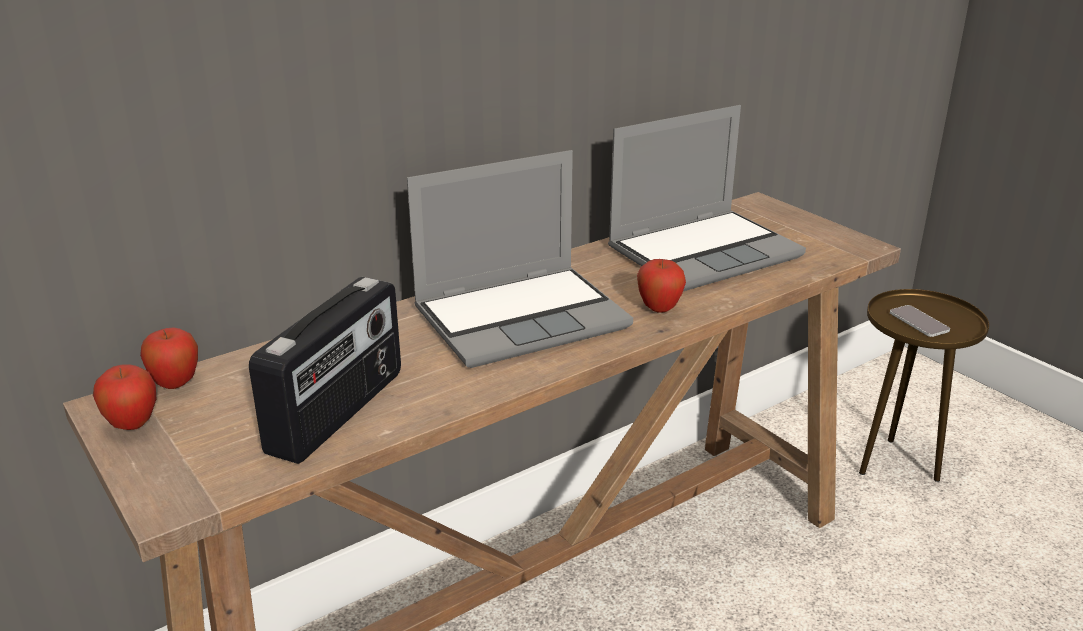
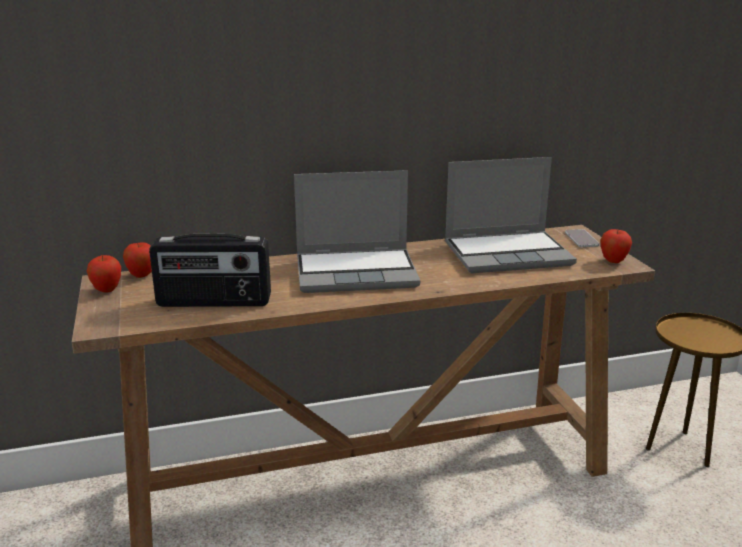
camera: 20 degrees right, 5 degrees down
(339, 413) = (214, 302): radio -> radio turned 45 degrees clockwise
(659, 309) = (447, 280): apple -> apple (613, 261)
(918, 322) = (693, 336): phone -> phone (581, 239)

